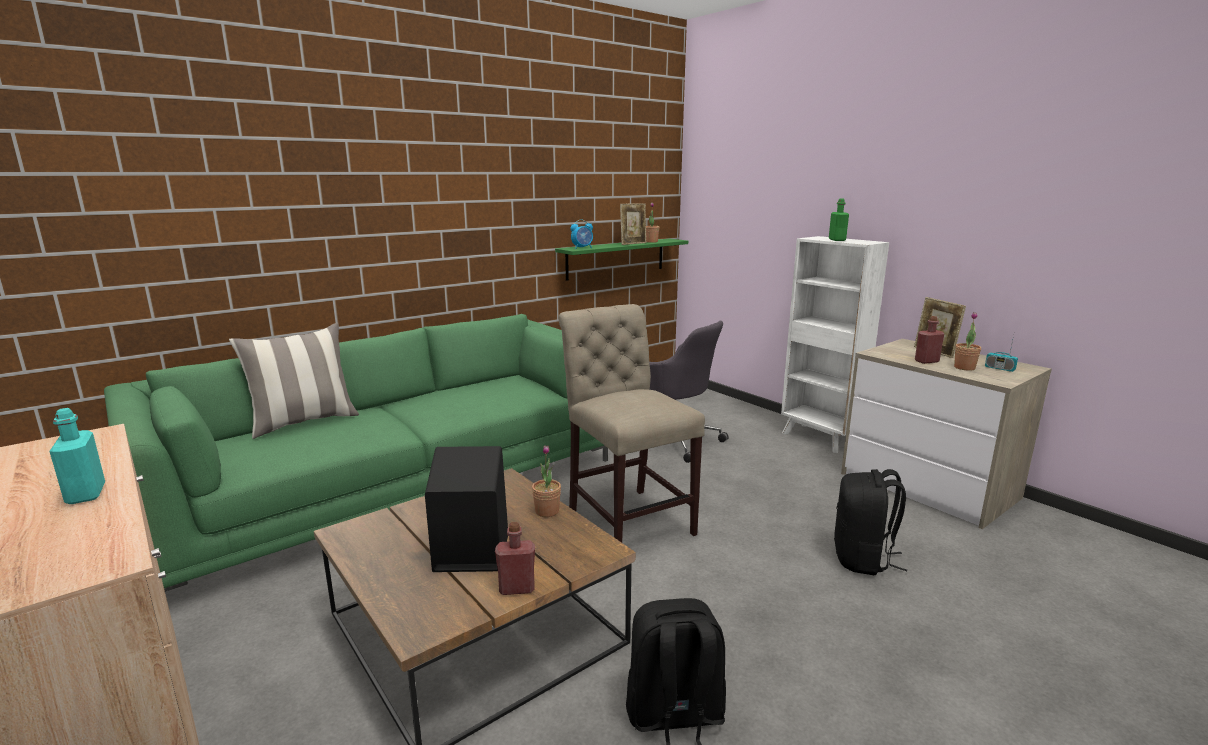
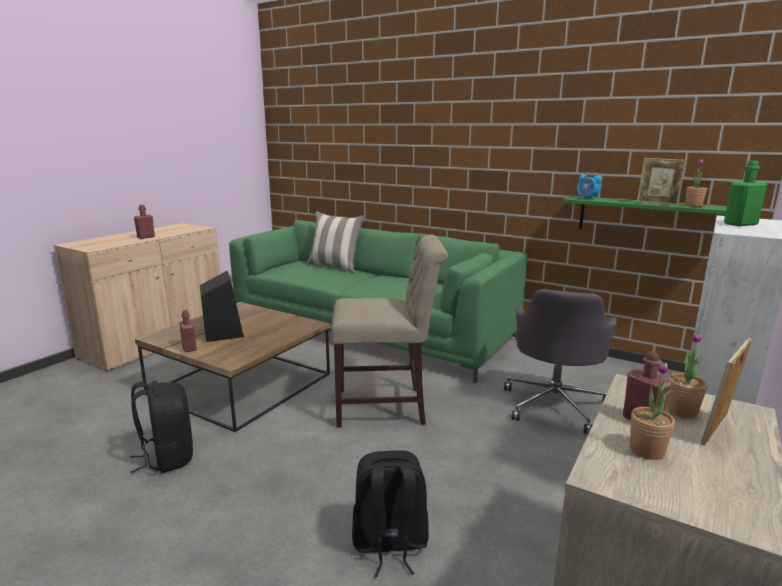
camera: 70 degrees right, 0 degrees up
(86, 494) = (146, 237): turquoise bottle -> red bottle
(547, 511) = (275, 341): potted plant -> potted plant (681, 411)
(627, 518) = (386, 407): beige chair -> beige chair turned 45 degrees clockwise
(999, 368) = (692, 487): radio -> none

